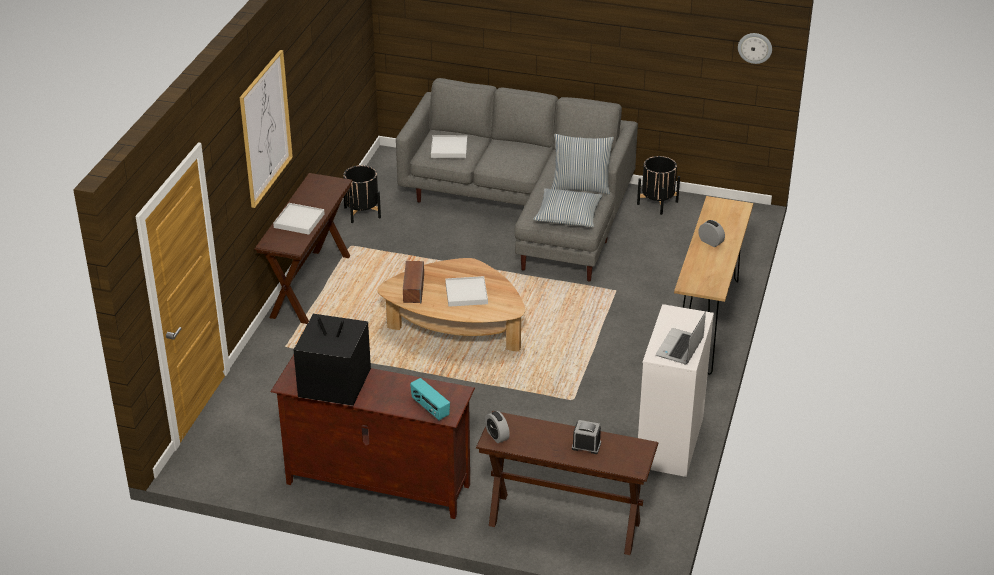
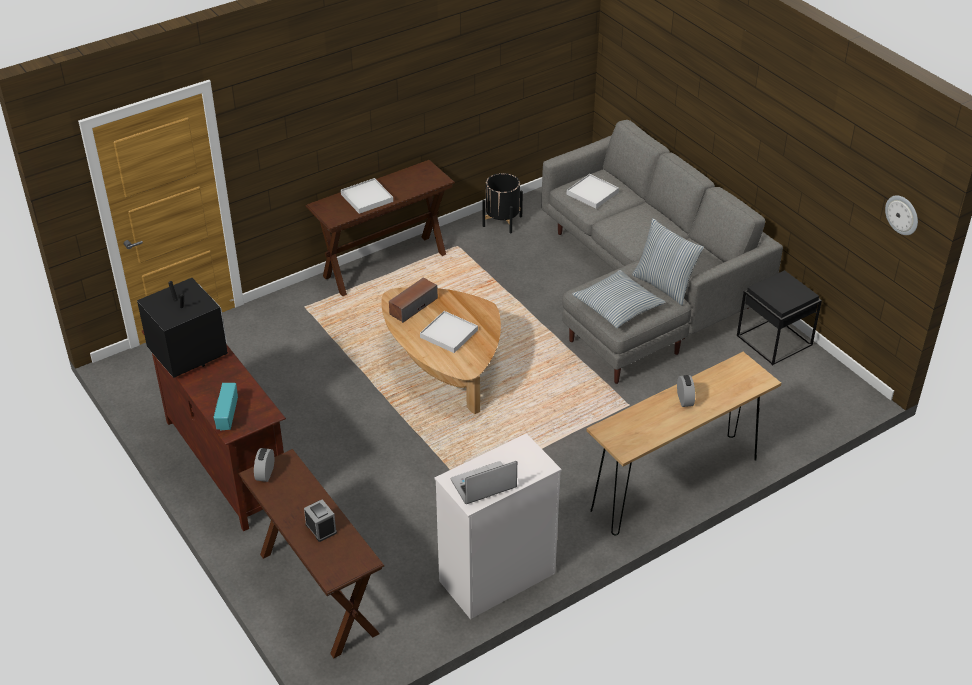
camera: 40 degrees right, 5 degrees up
(265, 128) = (345, 96): picture -> none
(657, 203) = (775, 341): black planter -> black side table

